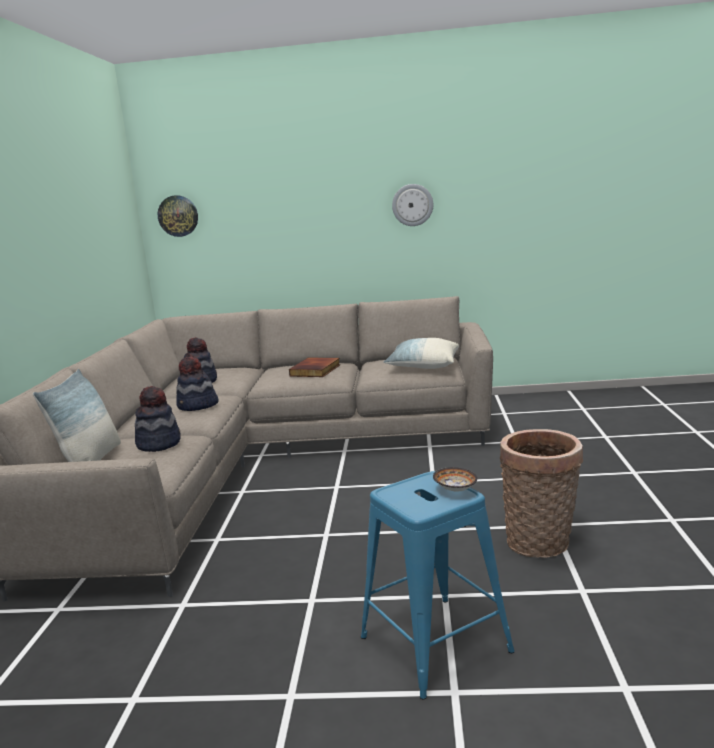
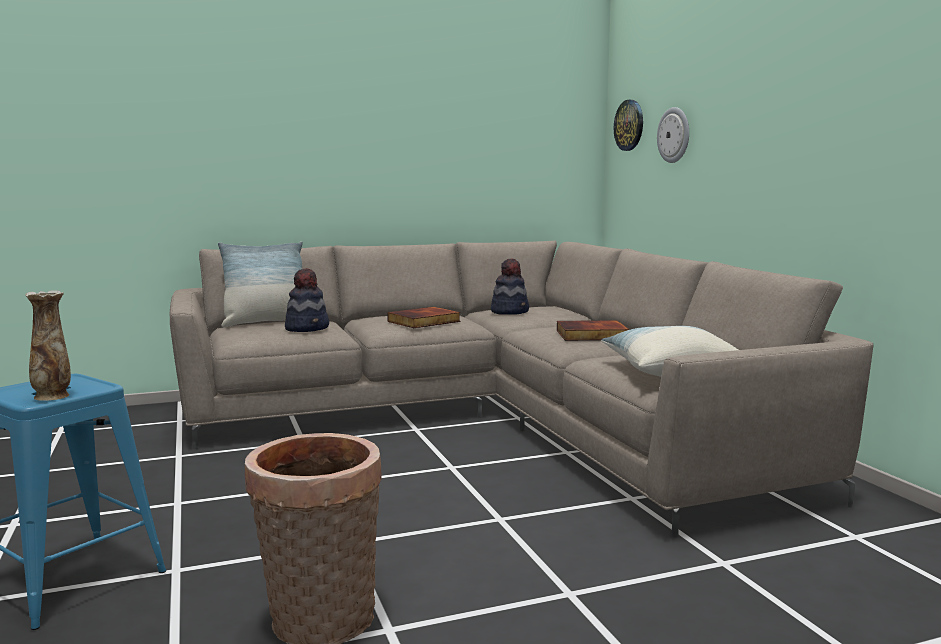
camera: 65 degrees right, 5 degrees down
(197, 406) = (424, 321): hat -> book
(412, 205) = (862, 111): wall clock -> wall clock (674, 135)
(455, 489) = (53, 396): bowl -> vase

